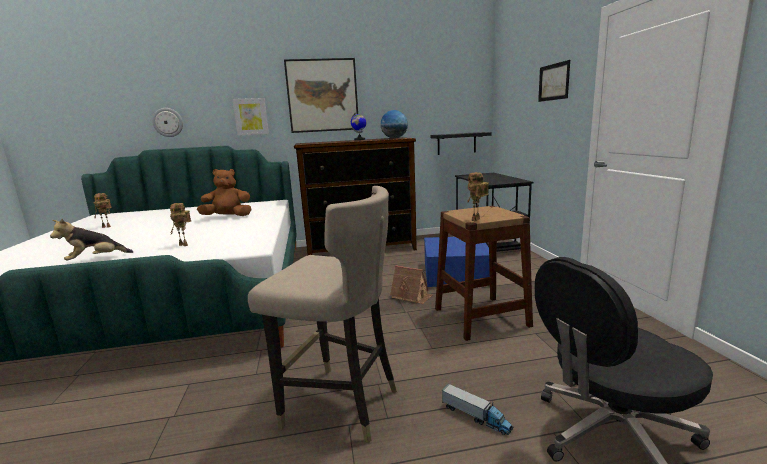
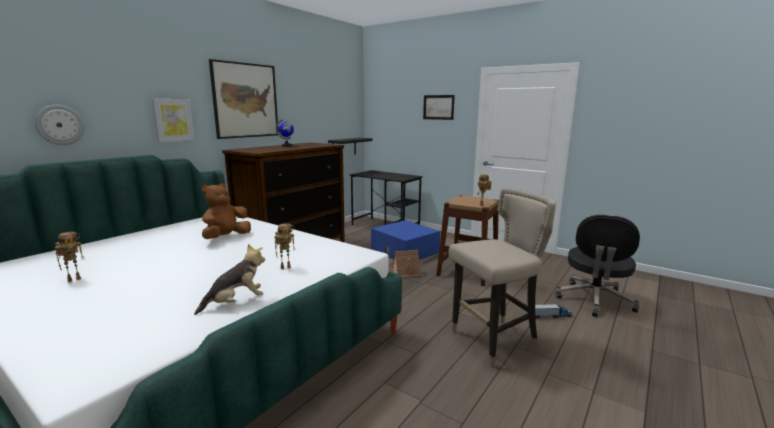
camera: 45 degrees left, 0 degrees up
(95, 260) = (236, 303): plush toy -> plush toy turned 135 degrees counterclockwise
(394, 138) = (316, 144): globe -> none

